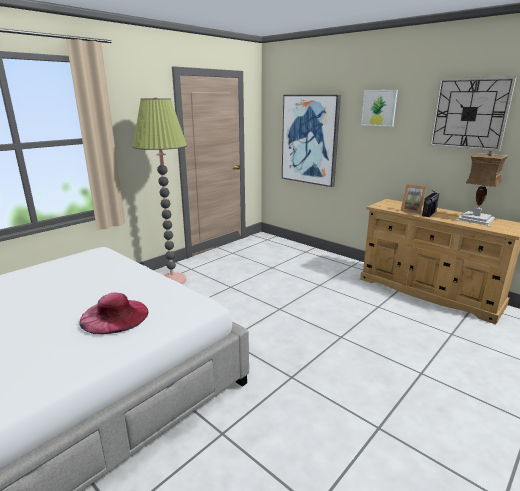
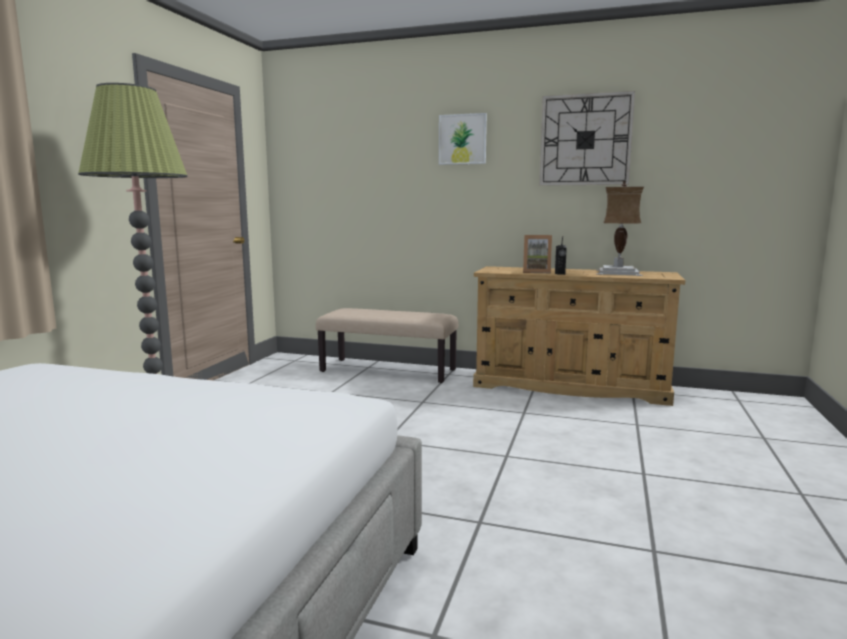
camera: 25 degrees left, 10 degrees down
(114, 315) = (185, 436): pink hat -> none
(310, 140) = (357, 193): picture -> none
(316, 256) = (388, 370): none -> beige bench

